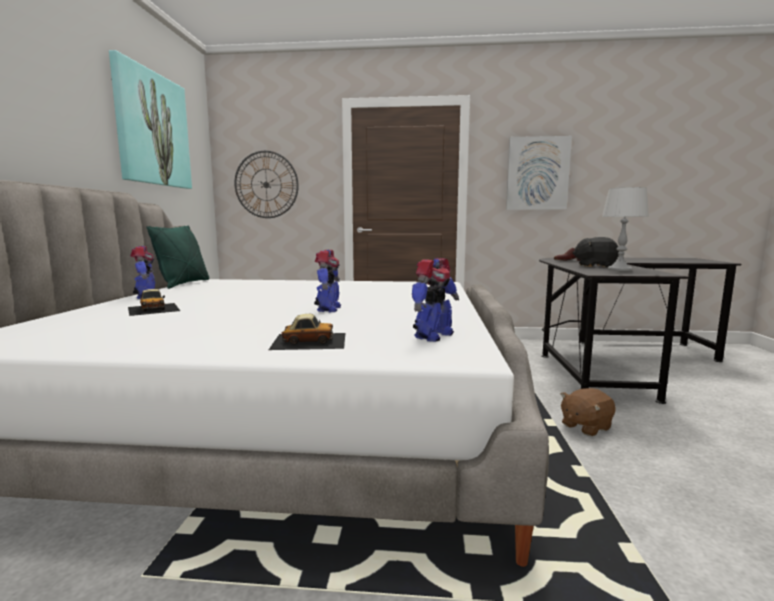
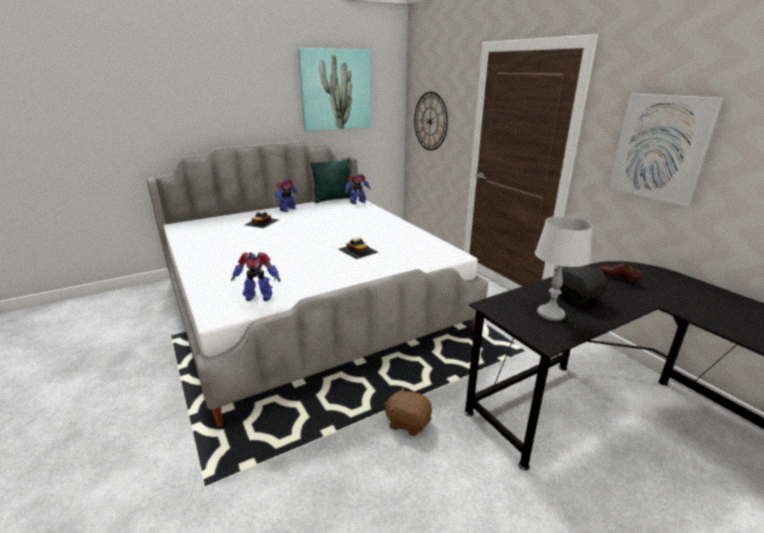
camera: 55 degrees right, 15 degrees up
(309, 340) = (225, 273): toy car -> toy car (358, 250)
(328, 309) = (302, 253): toy robot -> toy robot (357, 202)

